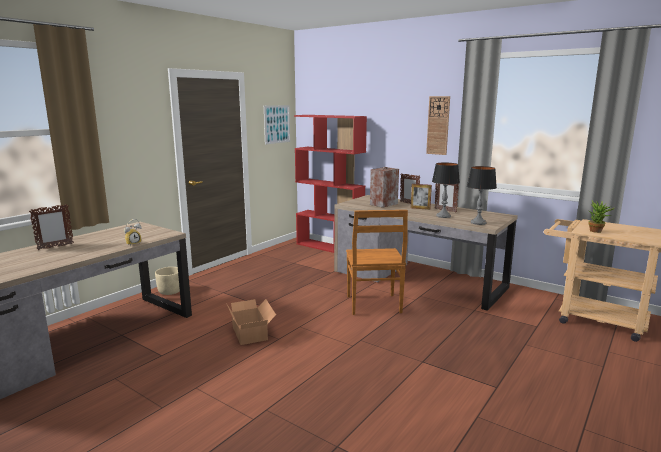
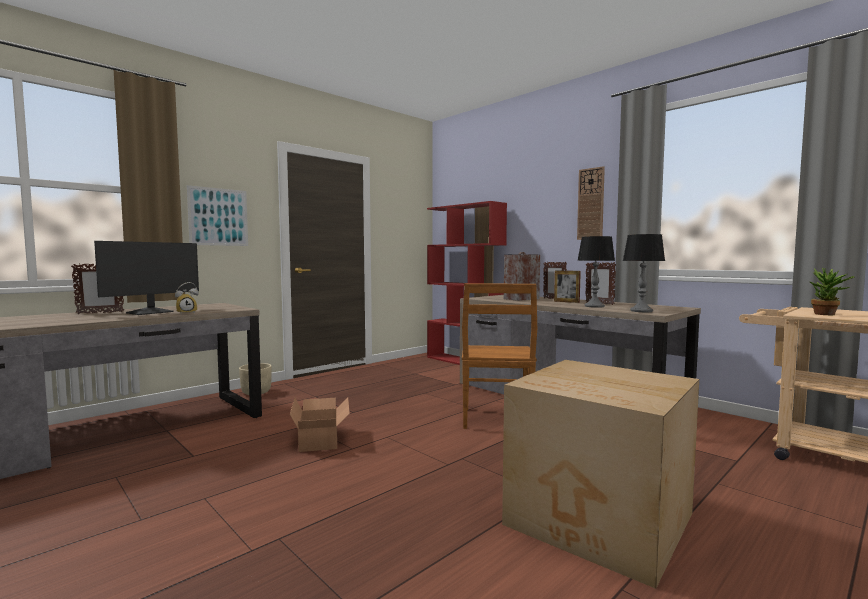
camera: 10 degrees right, 10 degrees down
(99, 243) = (151, 312): none -> monitor
(277, 124) = (408, 219): picture -> picture (218, 217)
(459, 377) = (600, 520): none -> cardboard box

